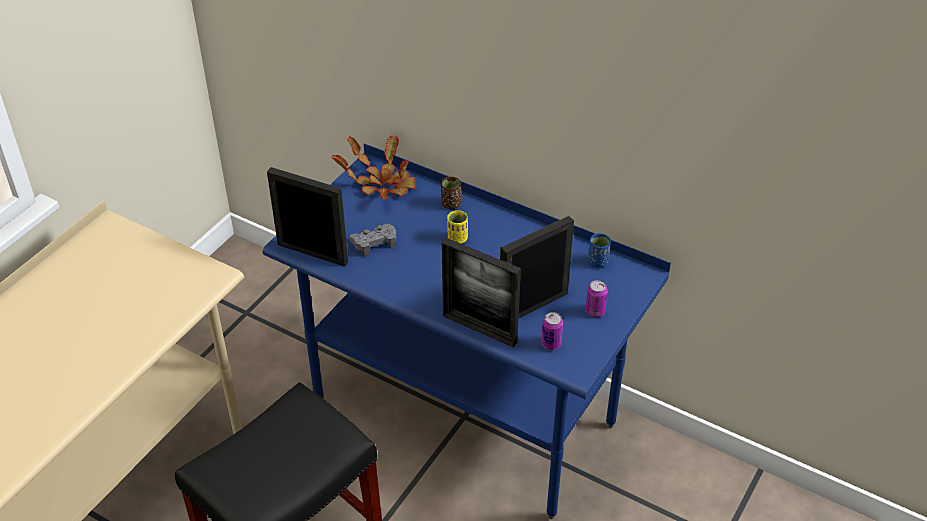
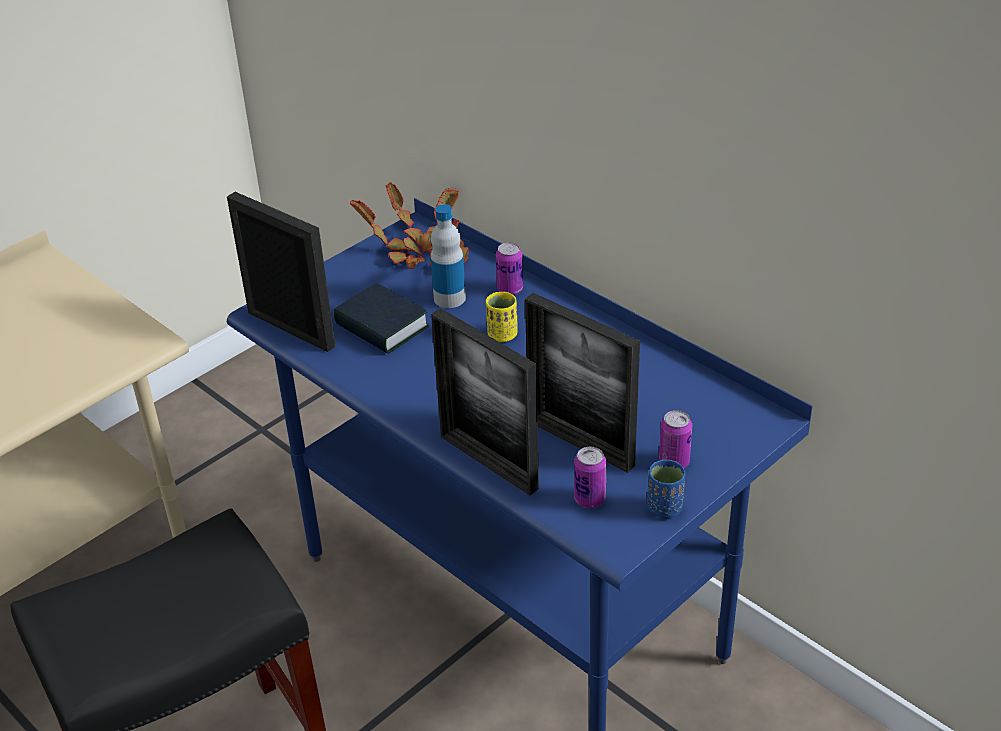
camera: 15 degrees right, 5 degrees down
(374, 243) = (382, 326): grey game controller -> book
(412, 216) = (449, 298): none -> bottle
(451, 204) = (510, 289): brown cup -> can
(533, 307) = (580, 443): picture frame -> picture frame turned 120 degrees counterclockwise
(597, 262) = (701, 392): blue cup -> blue cup (664, 508)

